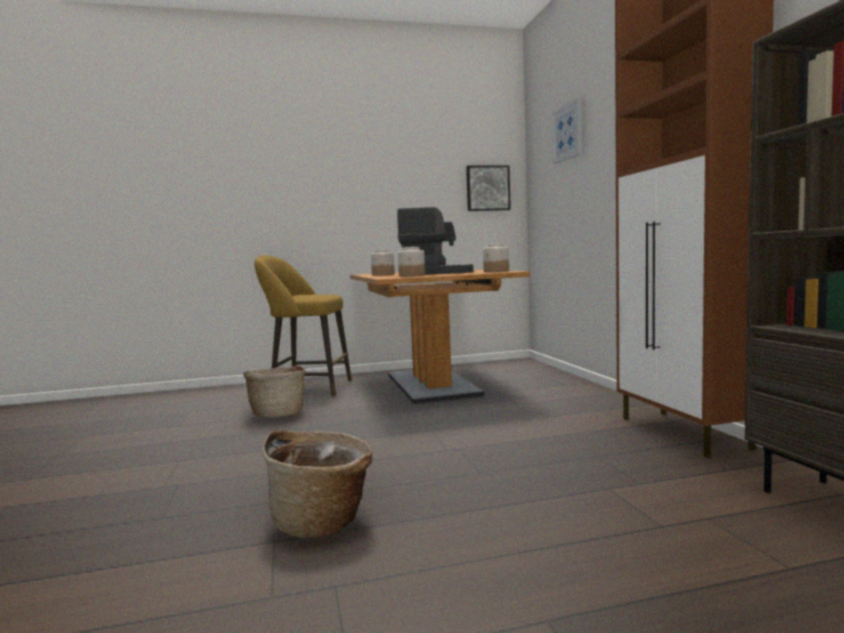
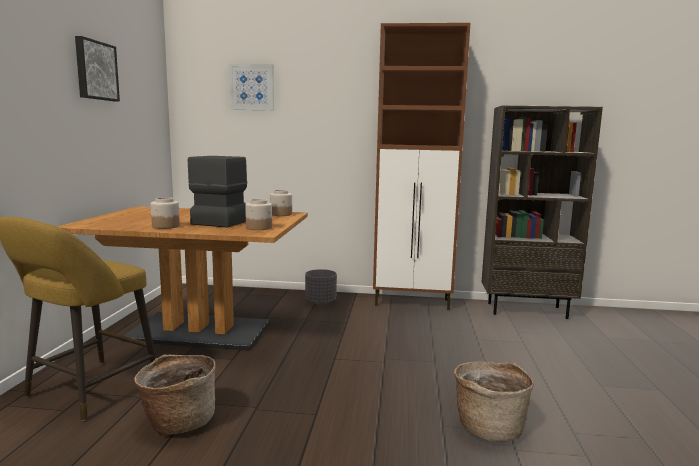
camera: 70 degrees left, 5 degrees up
(487, 188) = (150, 120): picture -> picture (95, 70)
(581, 398) = (320, 302): none -> grey planter

